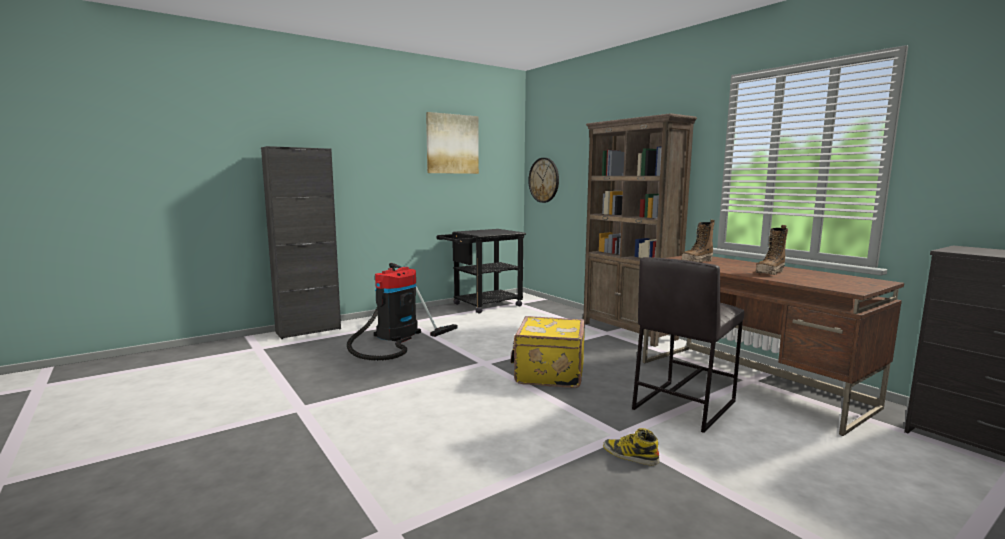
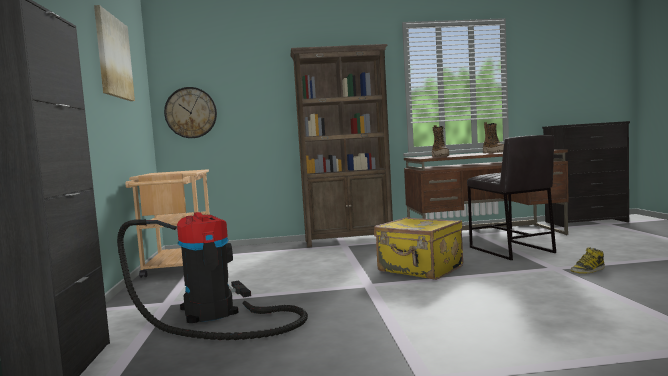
camera: 60 degrees left, 5 degrees down
(482, 306) = (178, 268): black cart -> beige cart

